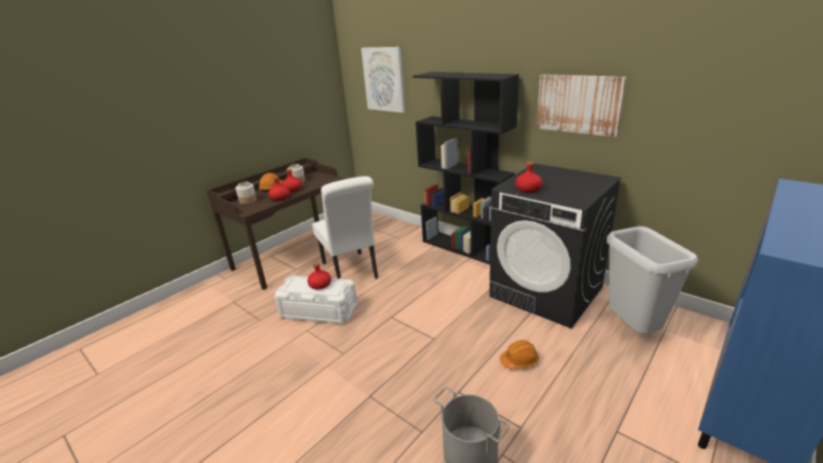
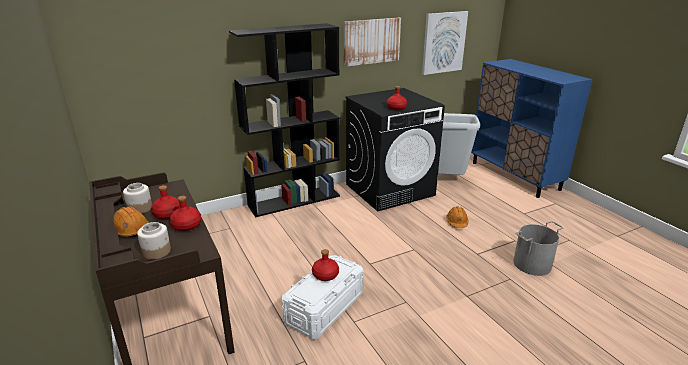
camera: 70 degrees left, 0 degrees up
(351, 272) = (266, 272): white chair -> none
(384, 79) = (151, 47): picture -> picture (443, 42)

